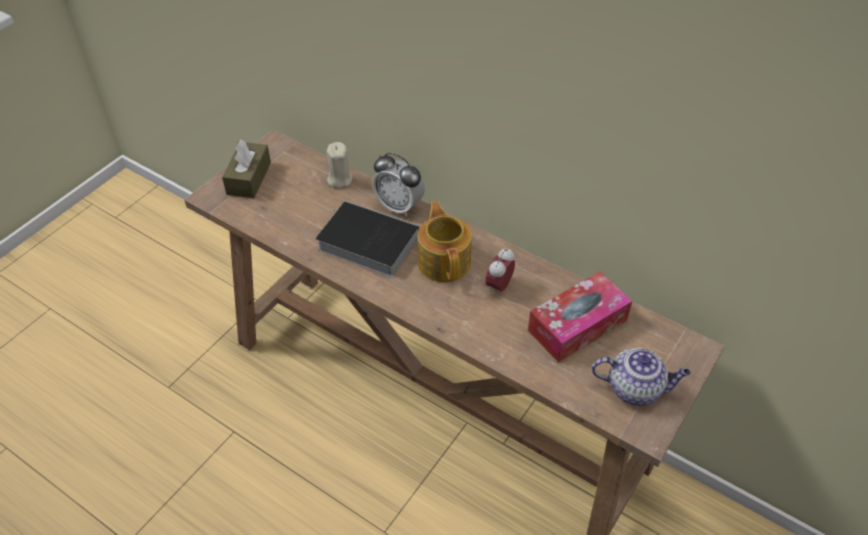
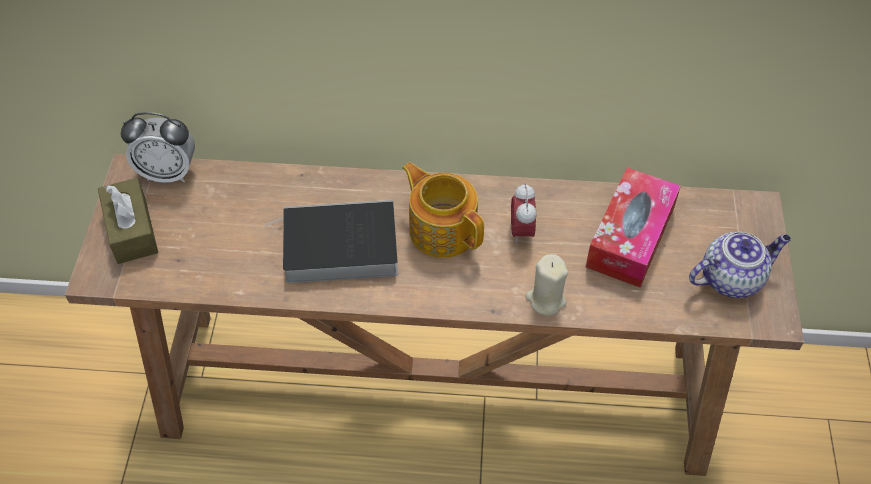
camera: 30 degrees left, 5 degrees up
(339, 179) = (248, 183): beige candle -> beige candle (545, 299)
(399, 206) = (344, 186): alarm clock -> alarm clock (168, 173)

